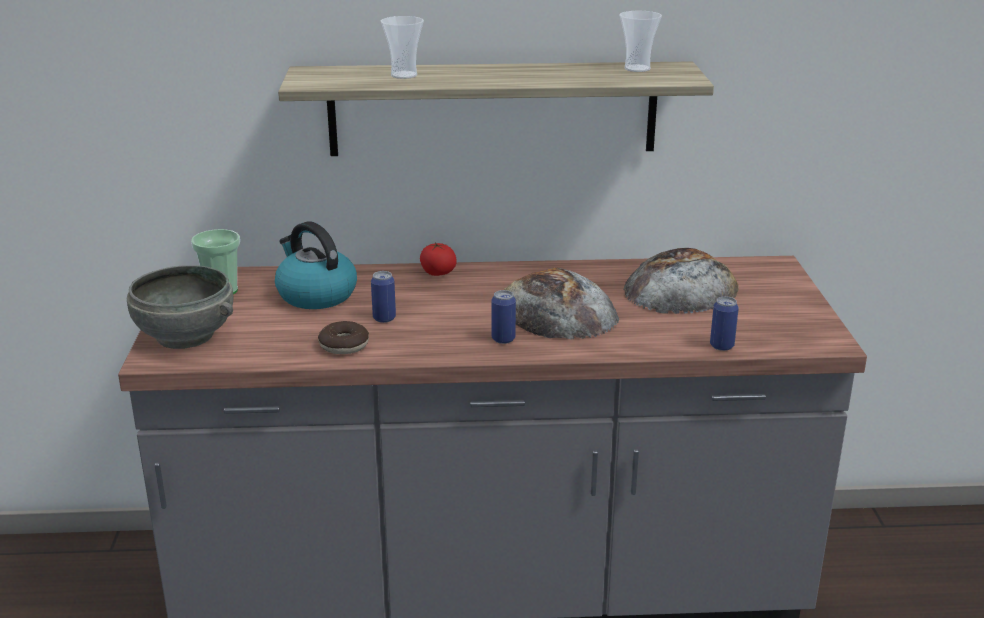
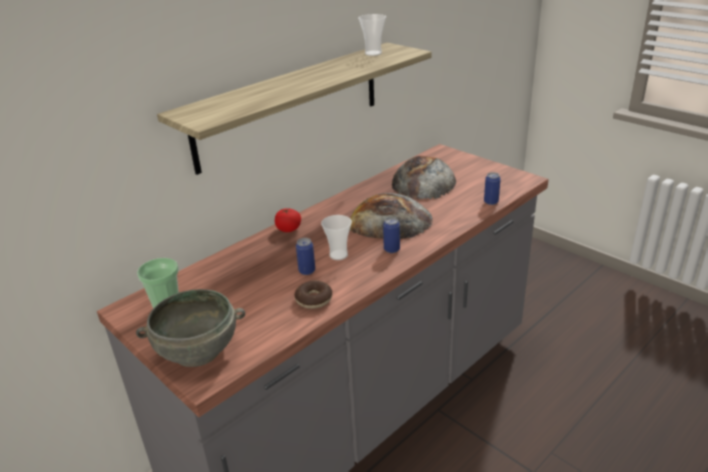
camera: 40 degrees left, 5 degrees up
(315, 295) = (238, 278): kettle -> none
(404, 75) = (255, 95): cup -> cup (338, 255)

